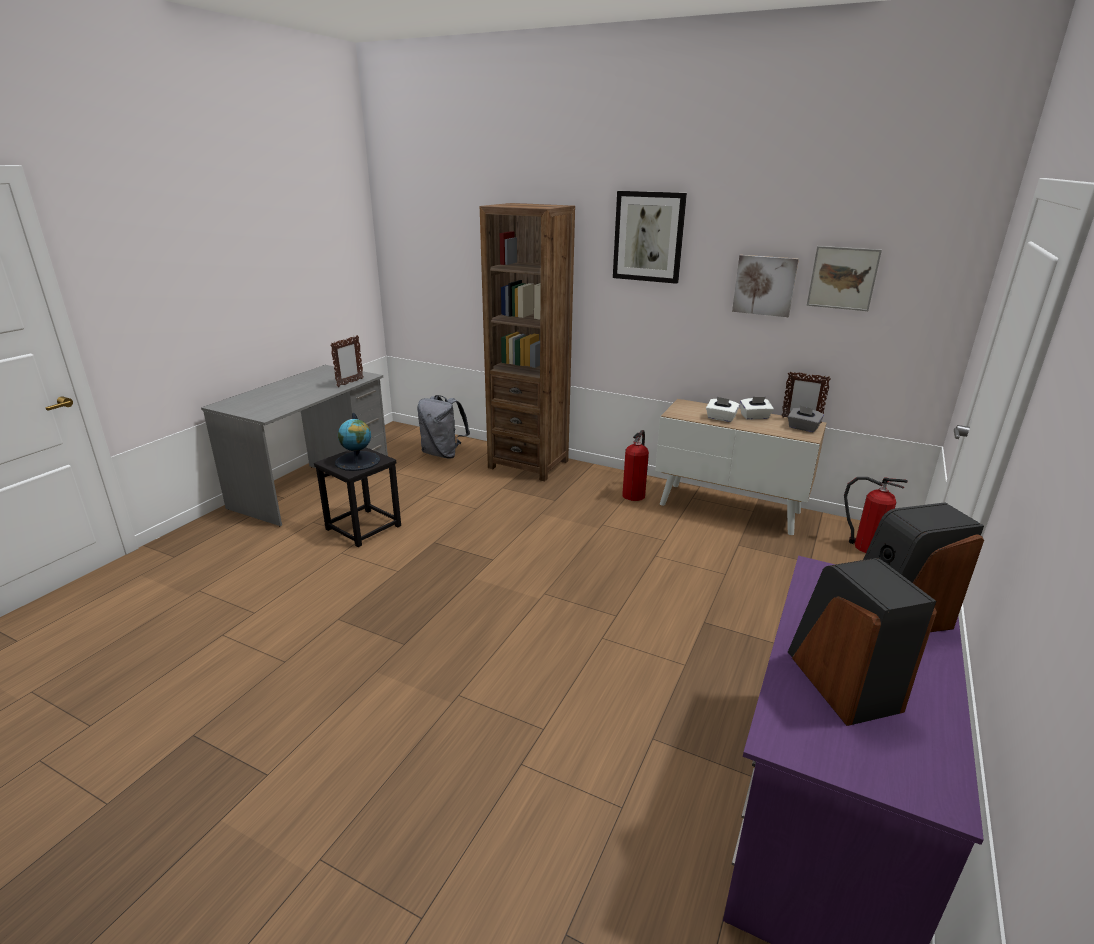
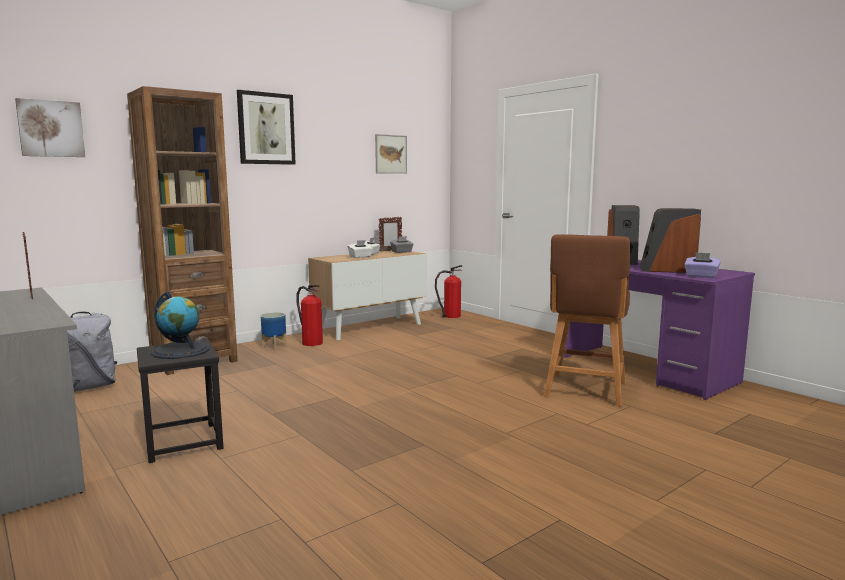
camera: 65 degrees left, 15 degrees down
(602, 481) = (274, 346): none -> planter
(647, 745) = (585, 391): none -> brown stool
(764, 285) = (350, 162): picture -> picture (51, 129)
(802, 733) = (701, 276): none -> purple tissue box

